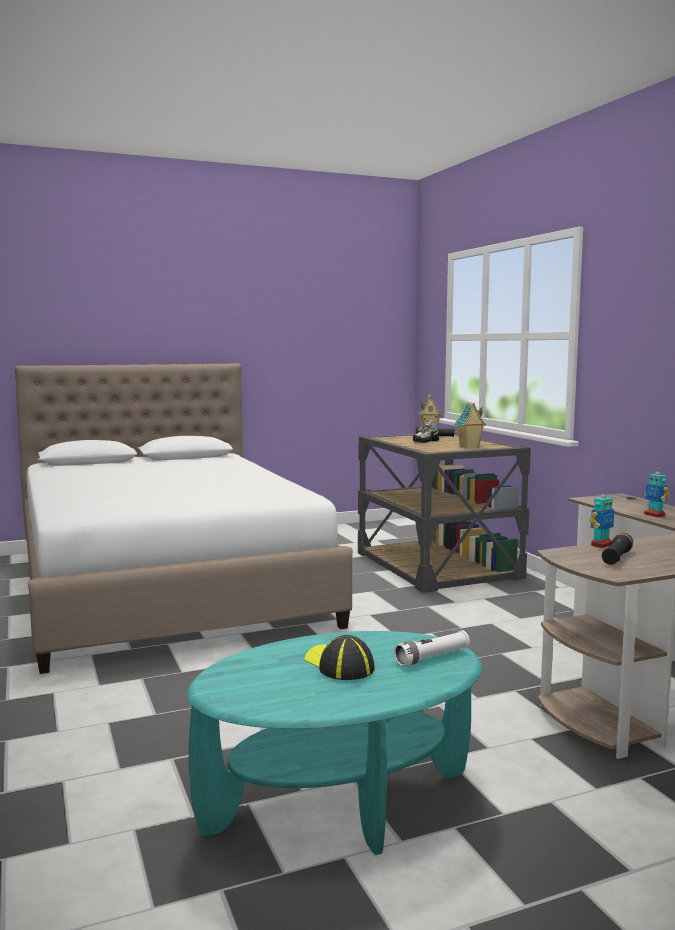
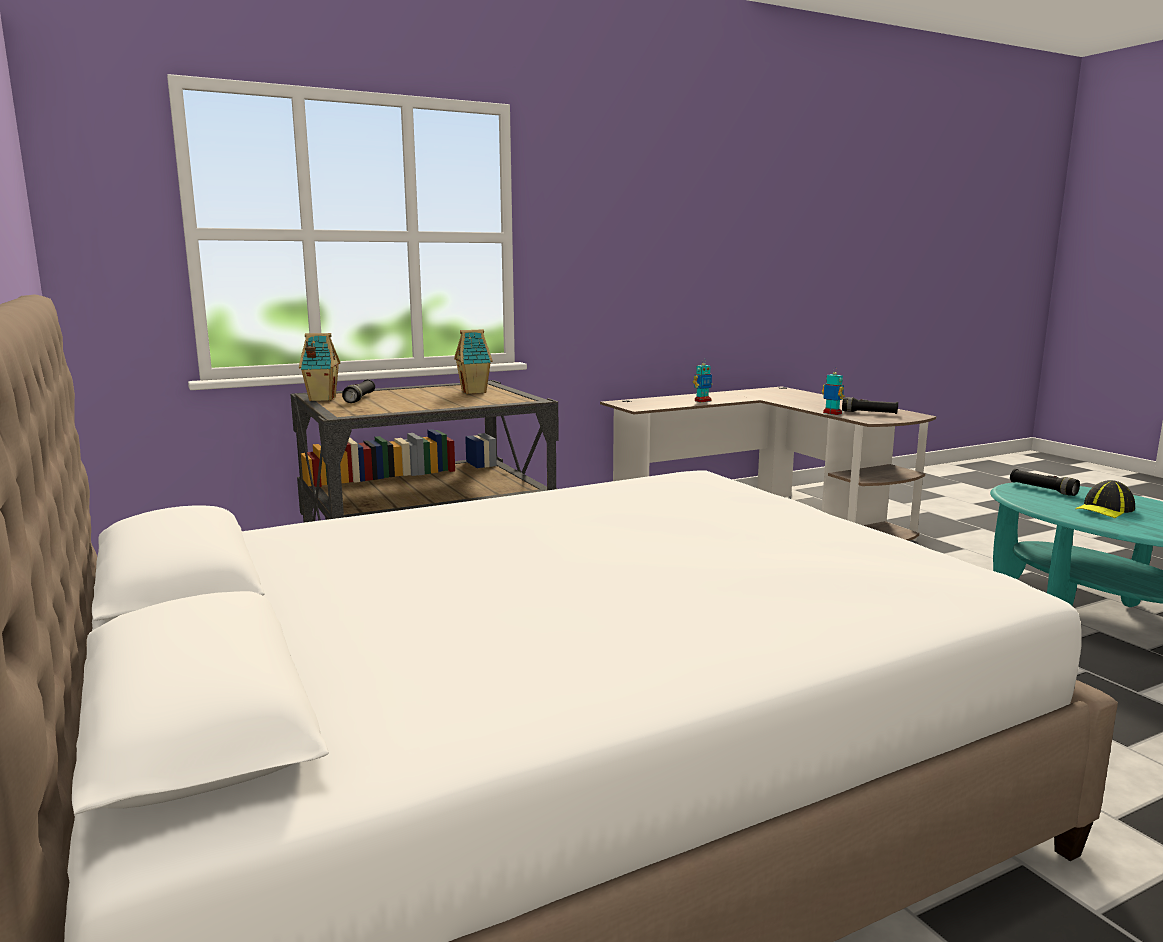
camera: 95 degrees left, 5 degrees up
(425, 441) = (408, 401): shoe -> none
(432, 657) = (1042, 489): white flashlight -> black flashlight

